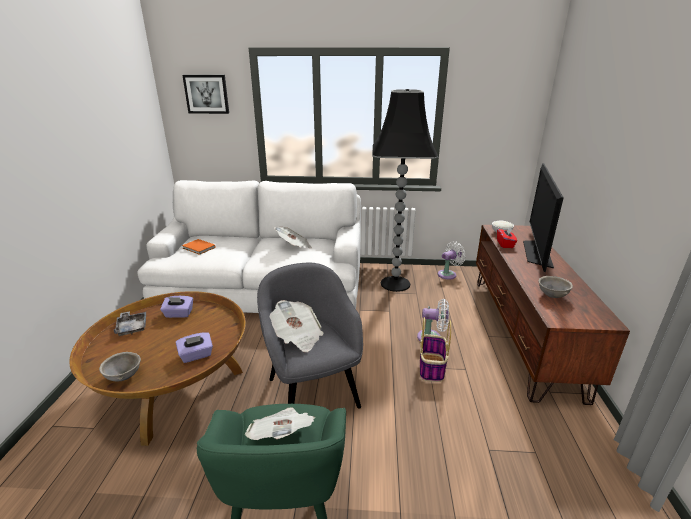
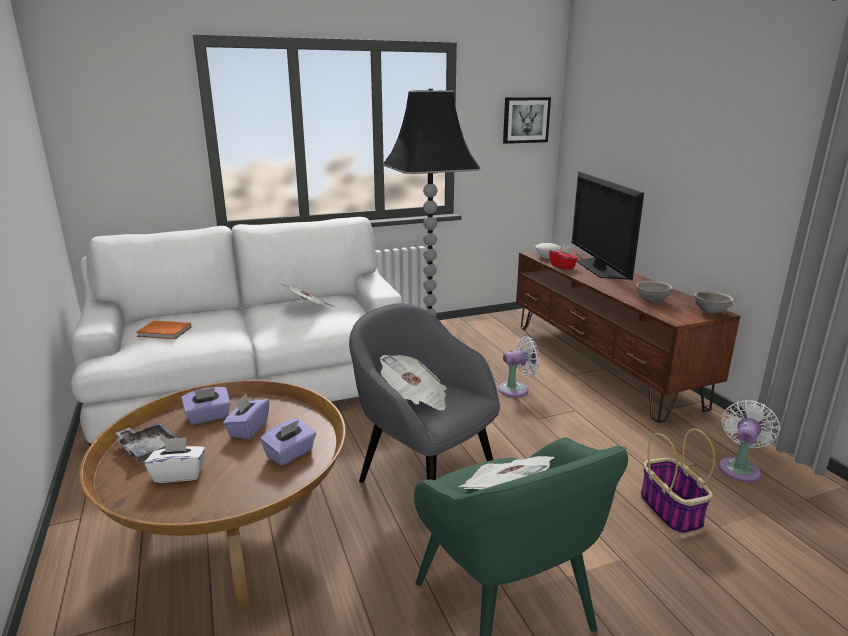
camera: 25 degrees left, 5 degrees down
(124, 376) = (205, 504): grey bowl -> grey bowl (710, 312)
(131, 350) = (179, 474): none -> white tissue box
(191, 329) = (248, 429): none -> purple tissue box
(206, 94) = (125, 102): picture -> picture (525, 120)
(432, 368) = (541, 418): basket -> basket (671, 512)
(448, 274) = (482, 323): white fan -> white fan (740, 468)

